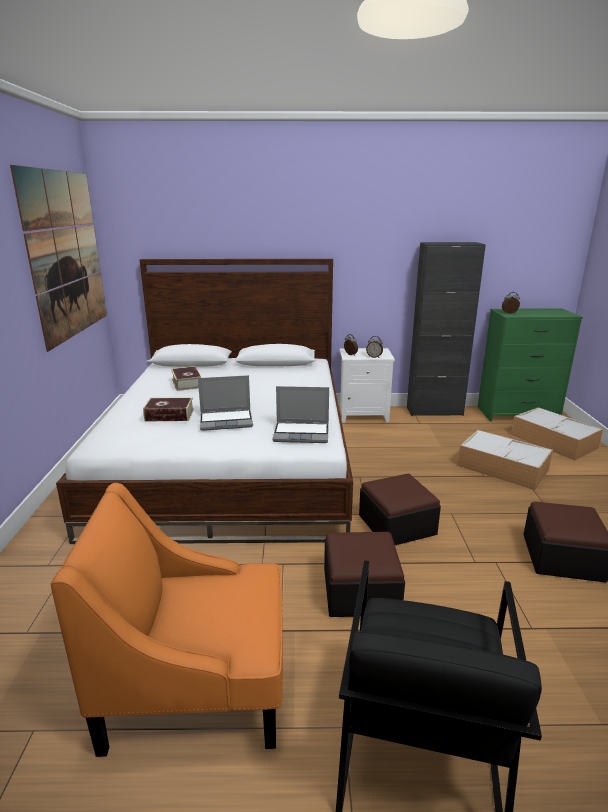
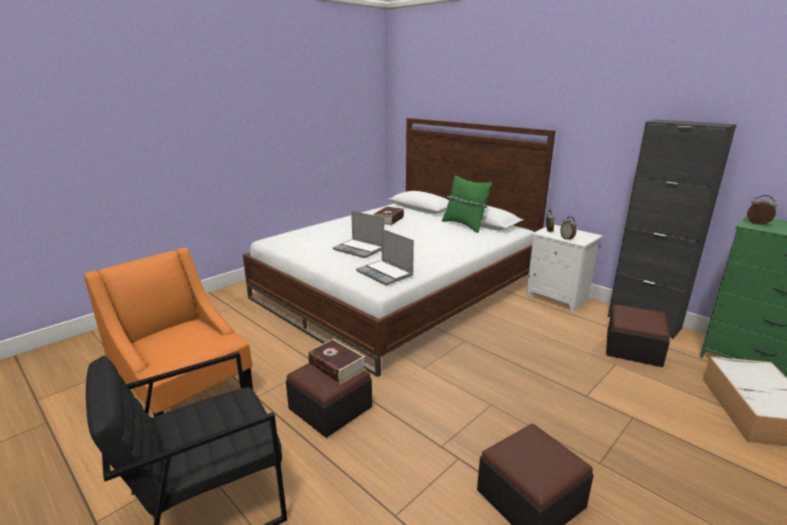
camera: 45 degrees right, 0 degrees up
(66, 255) = (341, 110): picture -> none
(169, 415) = (335, 235): book -> book (336, 367)
(268, 368) = (464, 225): none -> green pillow
(397, 525) = (430, 386): ottoman -> ottoman (633, 348)
(504, 468) = (624, 401): storage box -> none

